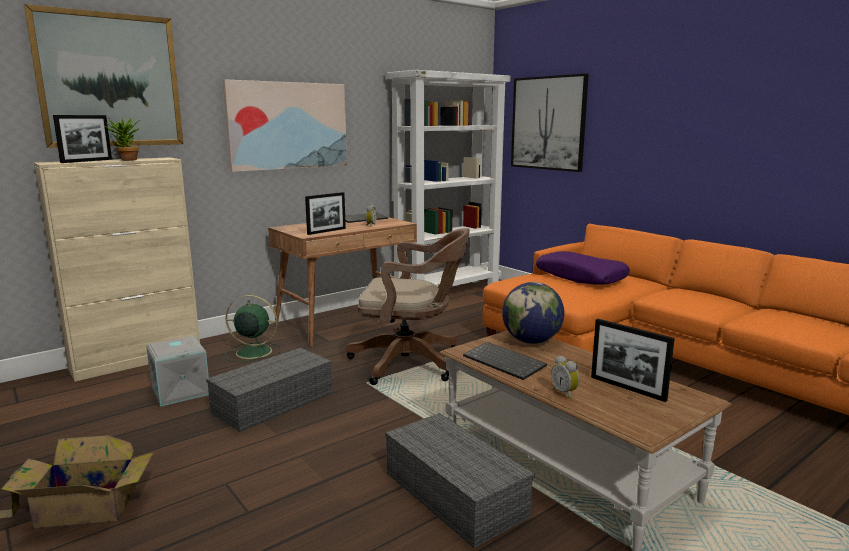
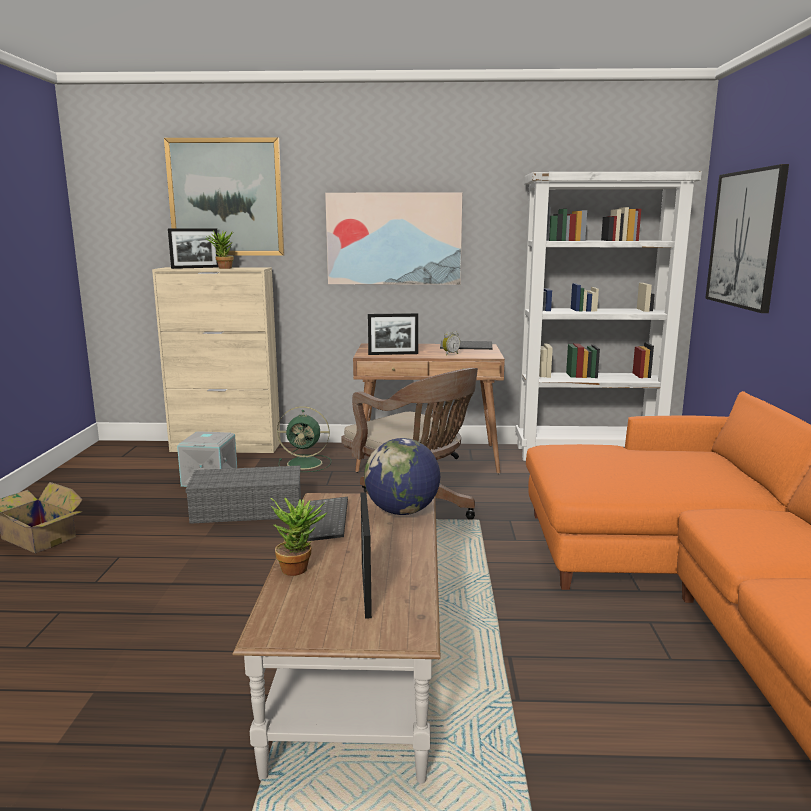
camera: 40 degrees right, 0 degrees up
(252, 352) = (306, 463): green fan -> green fan turned 135 degrees clockwise
(451, 493) = (227, 638): grey storage box -> none
(565, 393) = (299, 568): alarm clock -> potted plant
(581, 277) = (659, 463): purple pillow -> none

